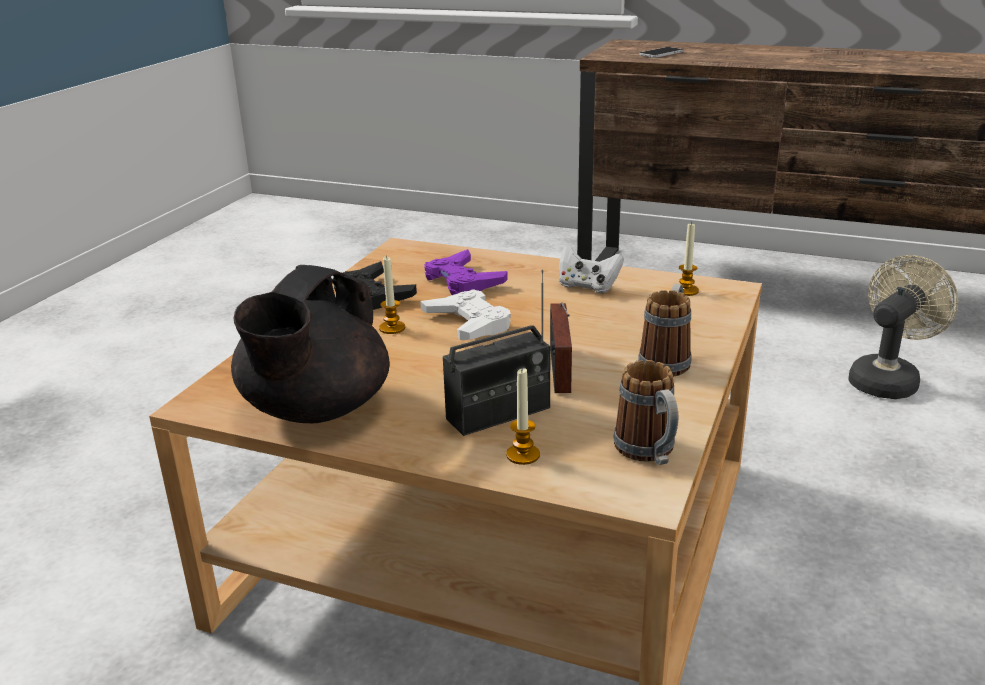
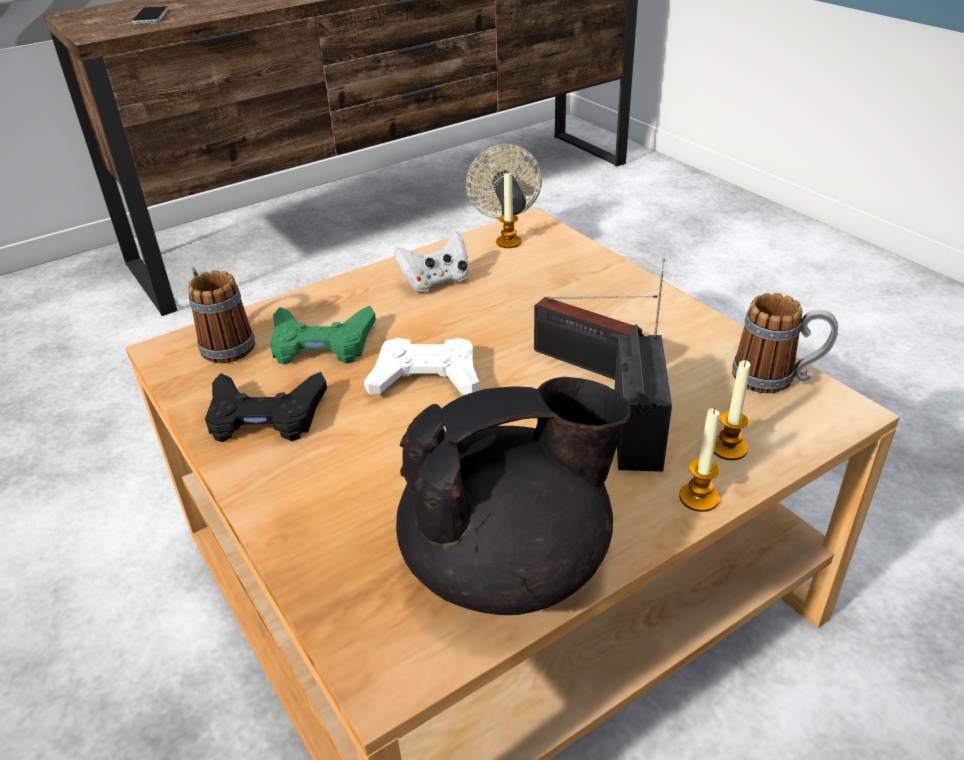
camera: 55 degrees left, 10 degrees up
(315, 410) = (509, 563): black teapot -> black teapot turned 75 degrees counterclockwise
(392, 328) = (371, 432): candle -> candle (698, 498)
(462, 281) = (321, 343): purple game controller -> green game controller
(667, 360) = (624, 304): mug -> mug (223, 342)

